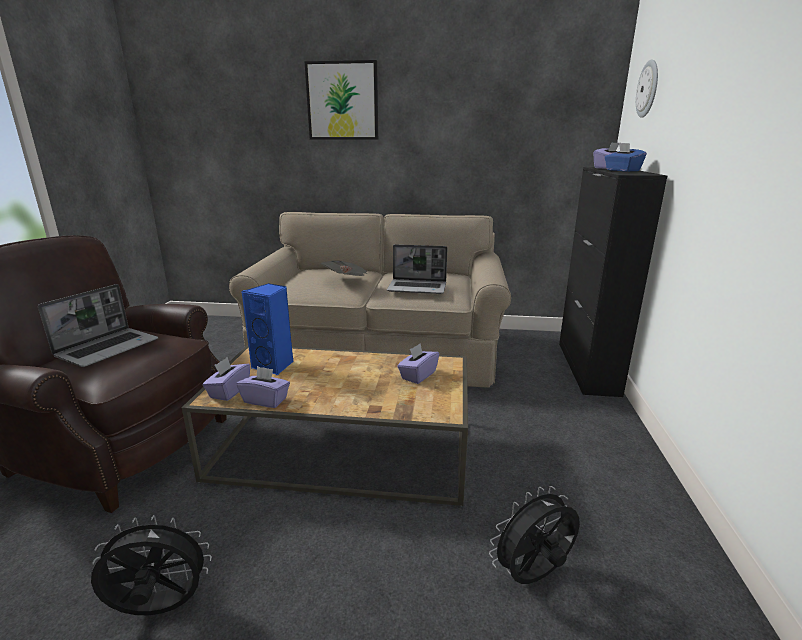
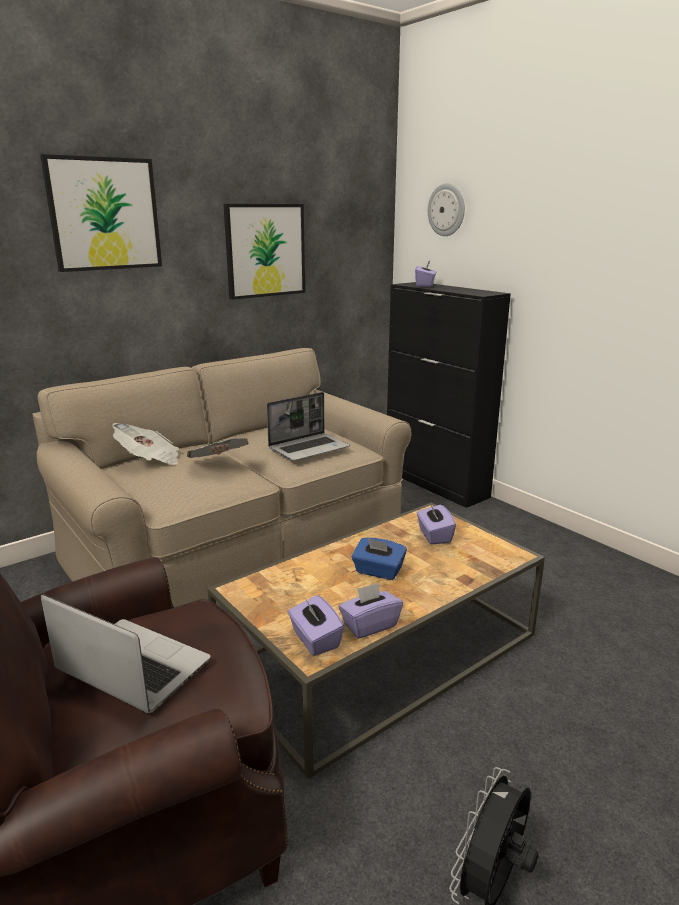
camera: 45 degrees left, 0 degrees up
(108, 348) = (131, 667): laptop -> laptop turned 45 degrees counterclockwise
(274, 365) = (296, 592): blue speaker -> none
(323, 269) = (149, 459): none -> newspaper
(468, 131) = (265, 250): none -> picture
(533, 576) = (631, 650): black fan -> none
(622, 170) = (454, 289): blue tissue box -> blue tissue box (378, 571)

